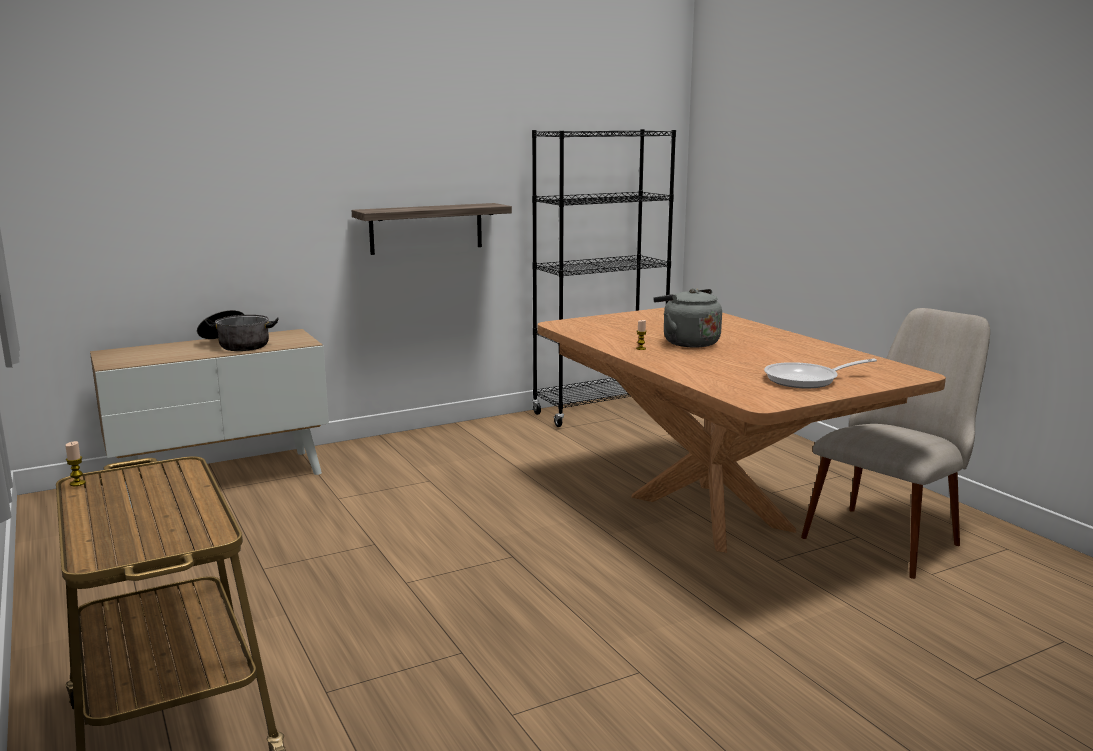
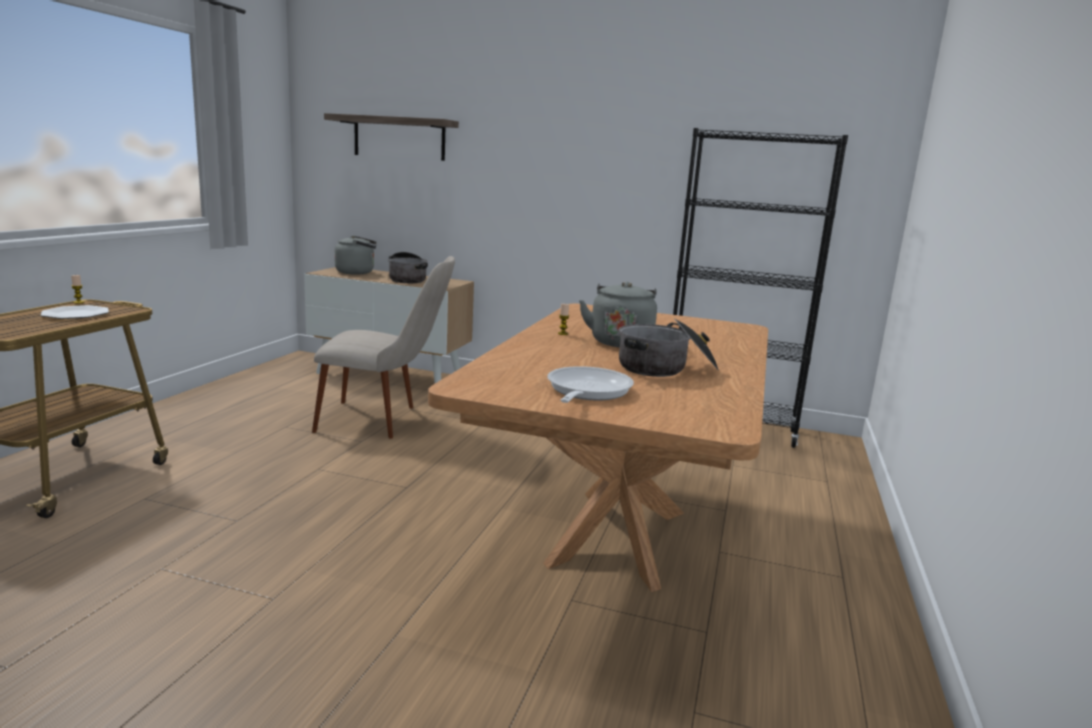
camera: 45 degrees right, 0 degrees up
(146, 493) = (75, 314): none -> plate
(152, 353) = (357, 272): none -> grey kettle
(426, 228) = (588, 215): shelf -> shelf (399, 138)
(774, 351) = (666, 368): none -> cooking pot
(807, 380) = (586, 391): frying pan -> frying pan turned 75 degrees clockwise
(892, 533) = (754, 652): beige chair -> beige chair (385, 420)

